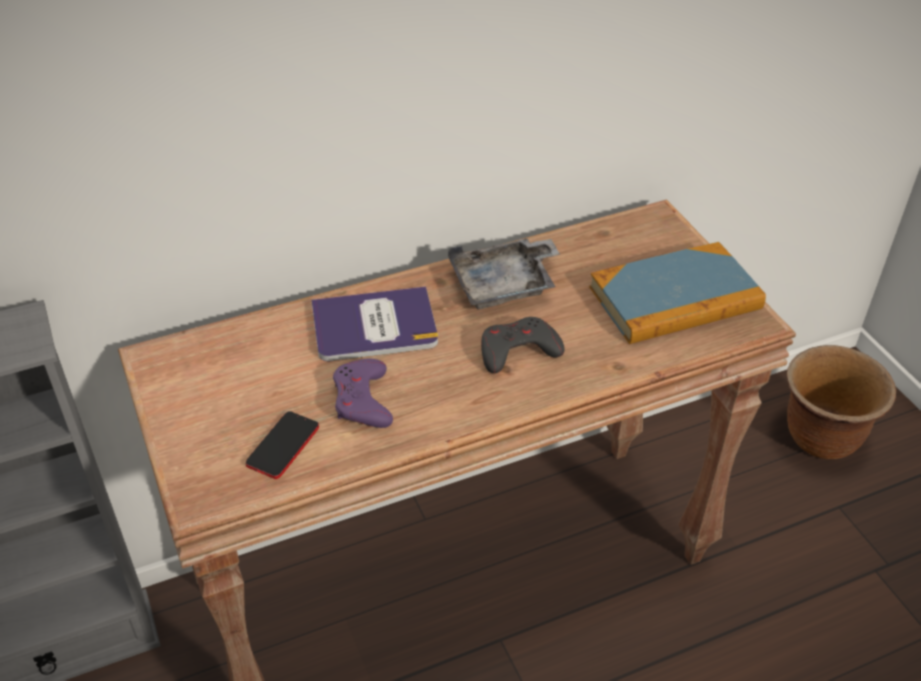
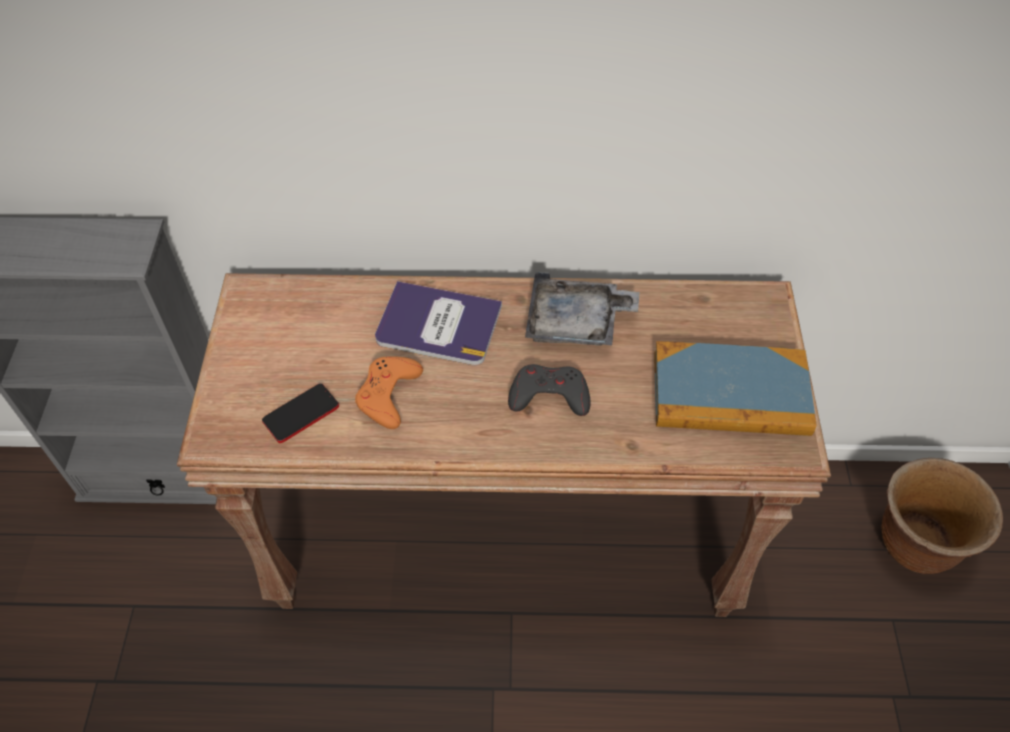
camera: 25 degrees right, 10 degrees up
(362, 400) = (388, 394): purple game controller -> orange game controller

